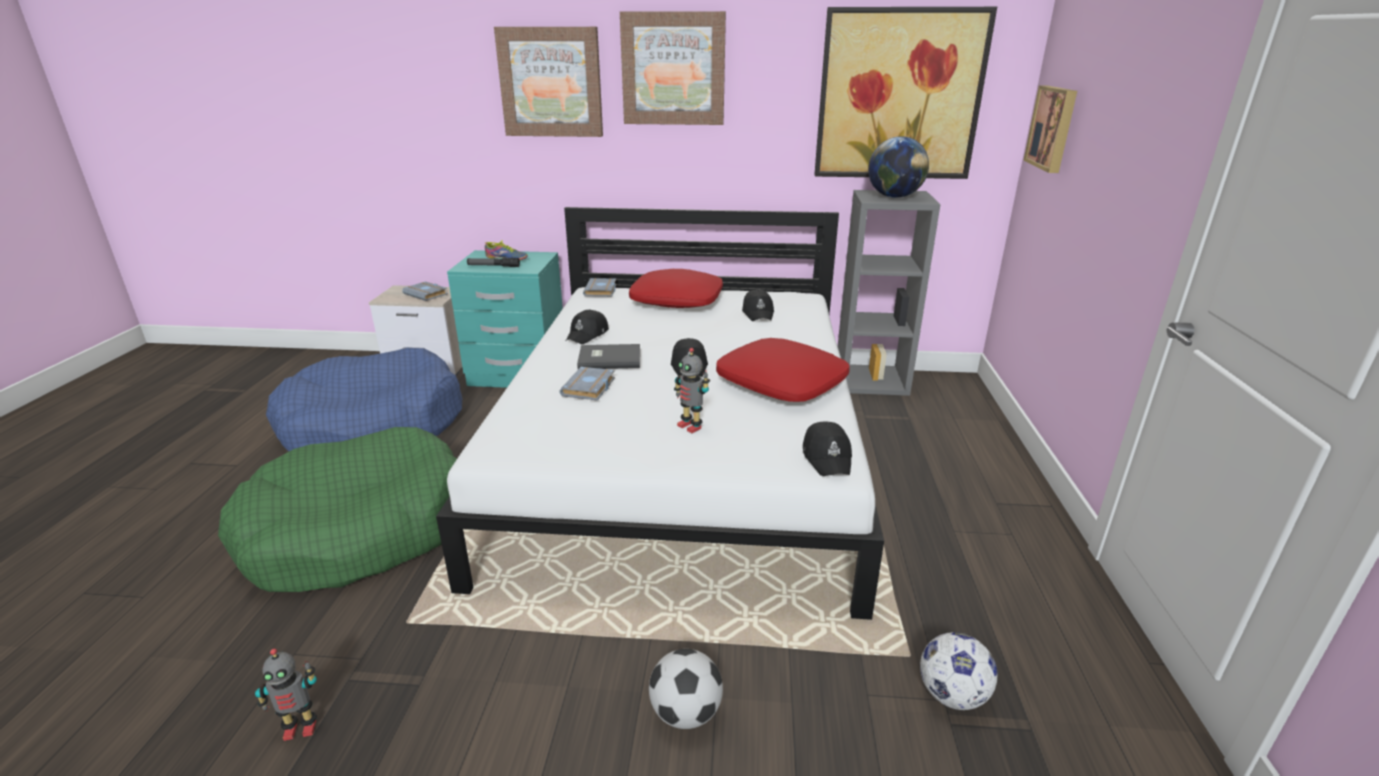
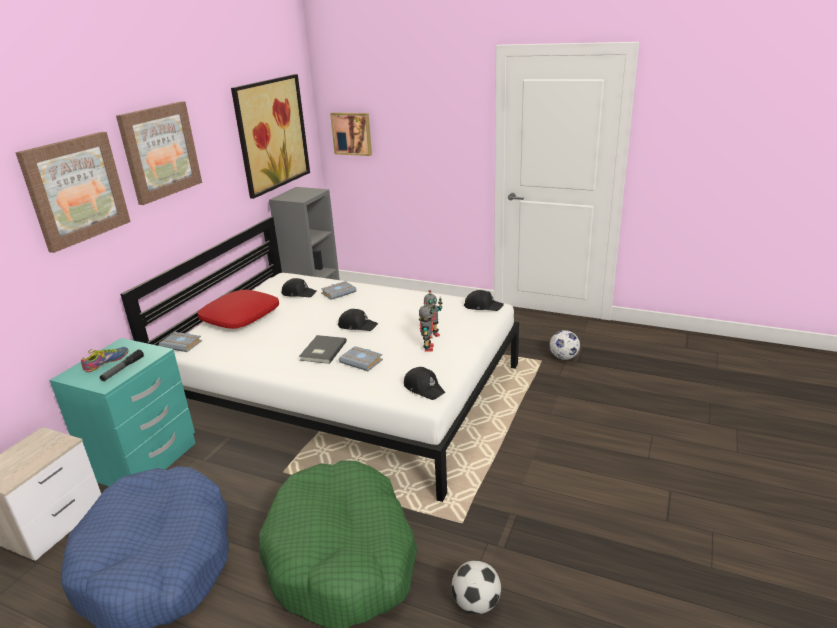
camera: 70 degrees left, 0 degrees up
(300, 728) = (537, 565): toy robot -> toy robot (427, 348)
(427, 294) = (35, 450): grey book -> grey book (338, 292)
(588, 334) = (271, 356): black cap -> black cap (424, 388)
(685, 713) = (558, 424): football -> football (476, 603)
(780, 383) = (400, 304): red pillow -> none
(894, 197) = (301, 194): globe -> none

